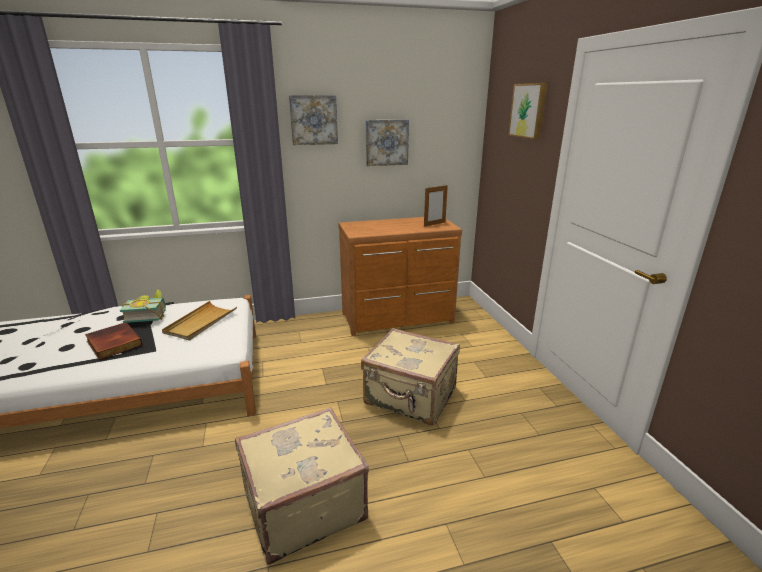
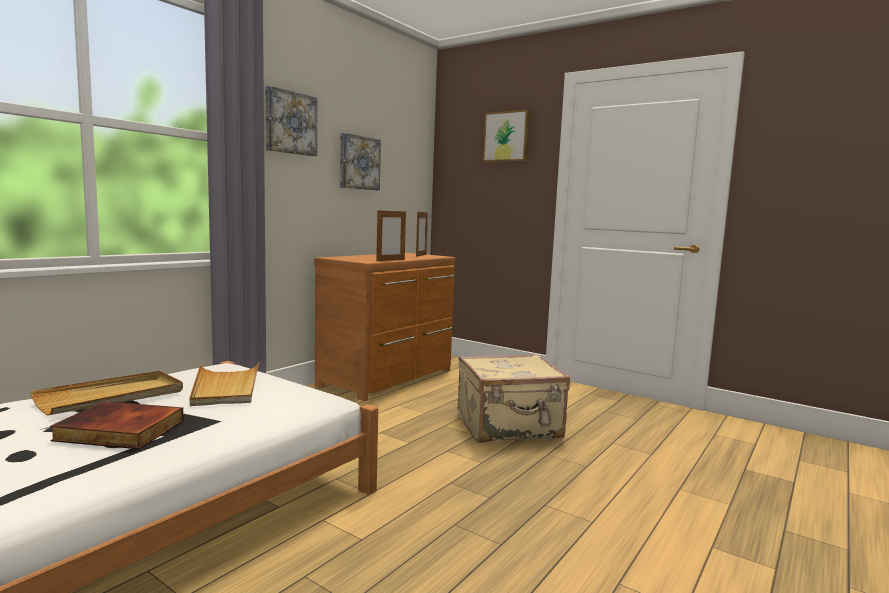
camera: 40 degrees left, 15 degrees down
(147, 316) = (111, 397): book -> beige tray
(302, 504) = (562, 530): beige suitcase -> none
(381, 233) = (390, 260): none -> picture frame

